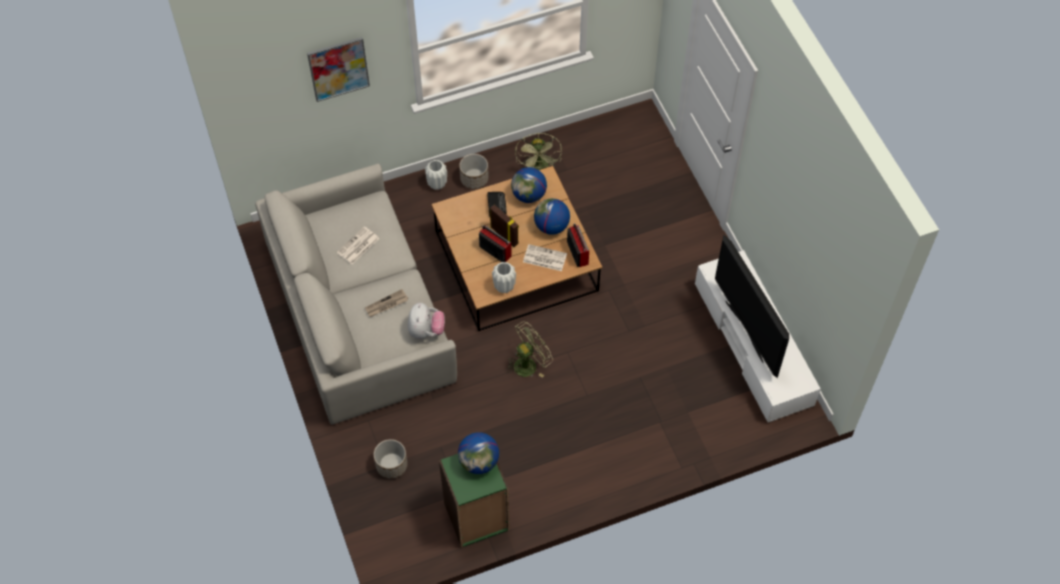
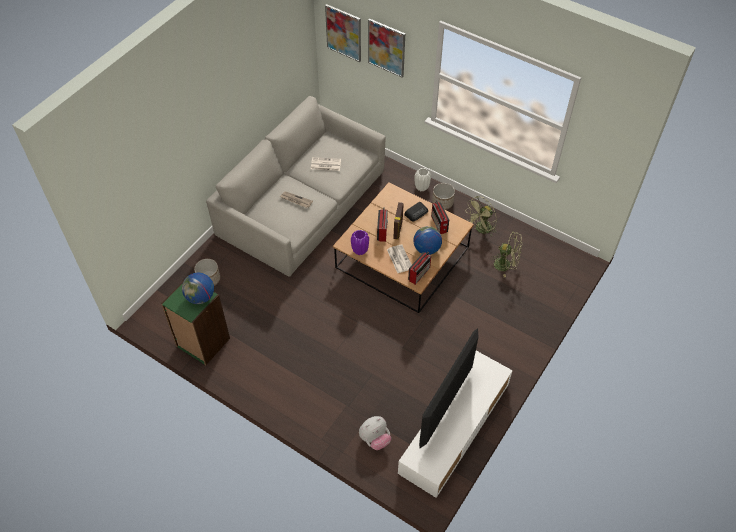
camera: 55 degrees right, 5 degrees down
(271, 92) = (344, 33): none -> picture
(426, 330) = (294, 229): plush toy -> plush toy (375, 439)
(504, 286) = (360, 250): white vase -> purple vase
(528, 363) = (333, 306): green fan -> green fan (506, 265)
(529, 195) = (439, 224): globe -> radio

